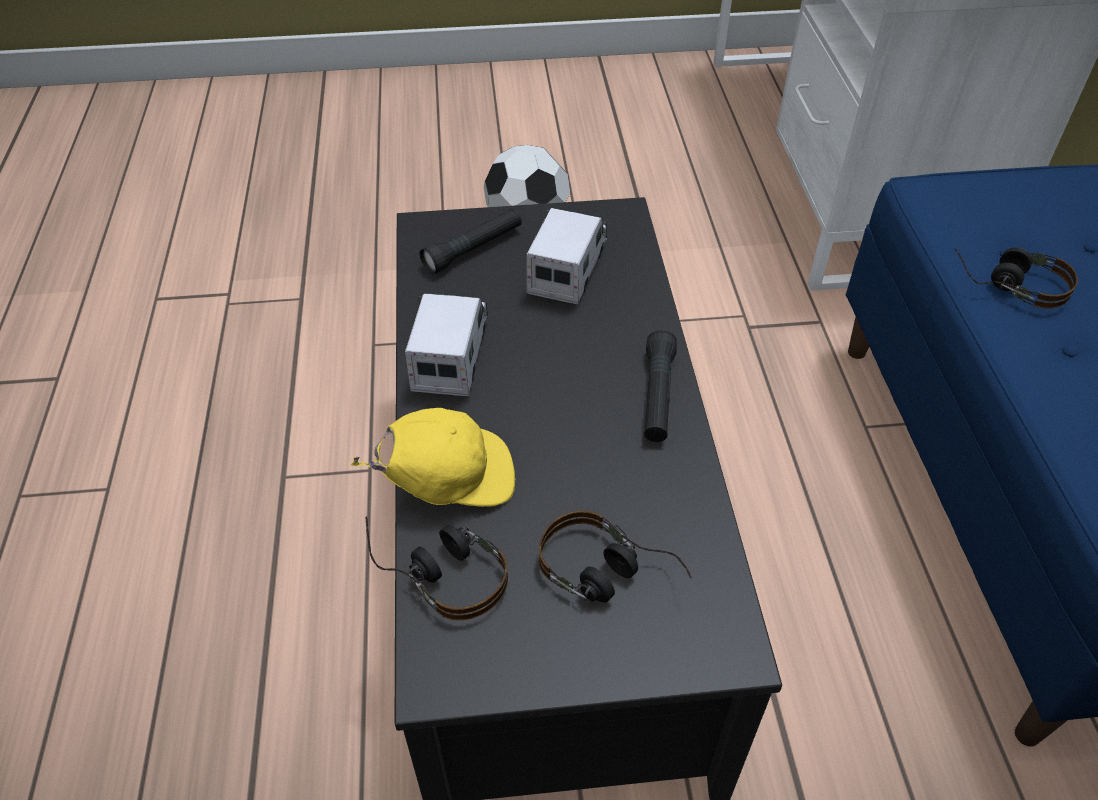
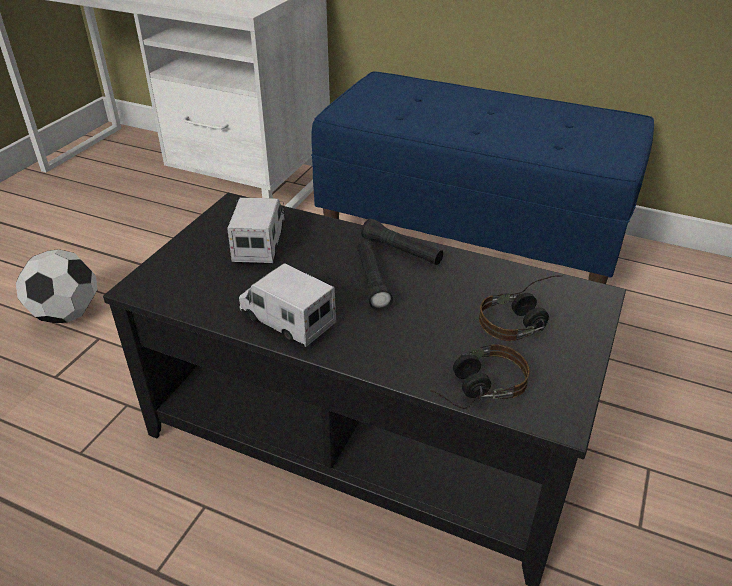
camera: 60 degrees left, 10 degrees down
(448, 480) = (400, 359): yellow cap -> none
(473, 249) = (191, 273): black flashlight -> black flashlight (372, 281)
(568, 270) = (260, 243): toy truck -> toy truck turned 45 degrees clockwise
(1007, 284) = (423, 124): headphones -> none

